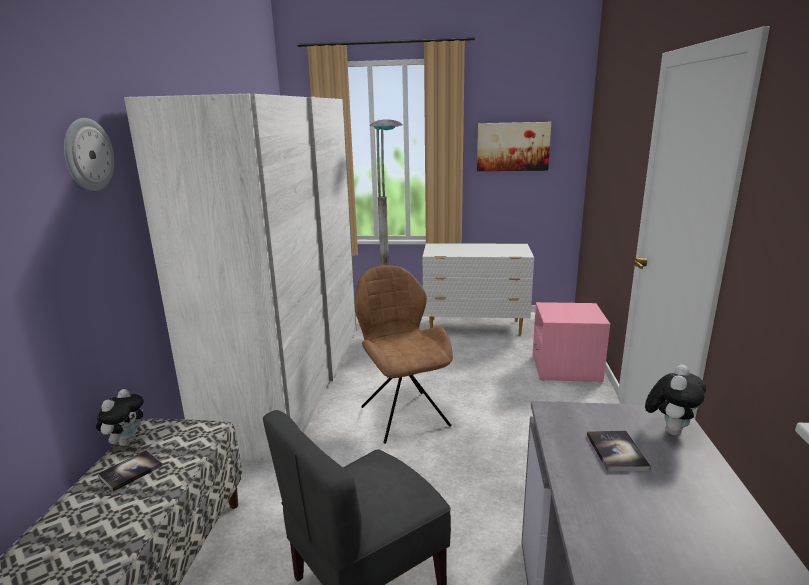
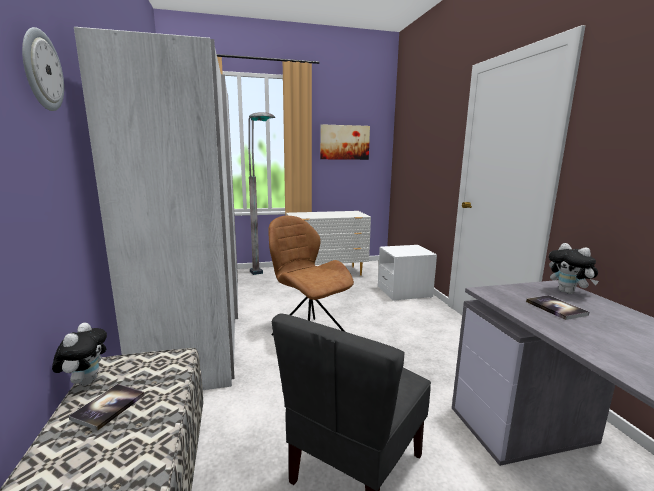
camera: 20 degrees left, 5 degrees down
(566, 369) = (404, 292): pink nightstand -> white nightstand
(669, 429) = (568, 292): plush toy -> plush toy turned 135 degrees clockwise

